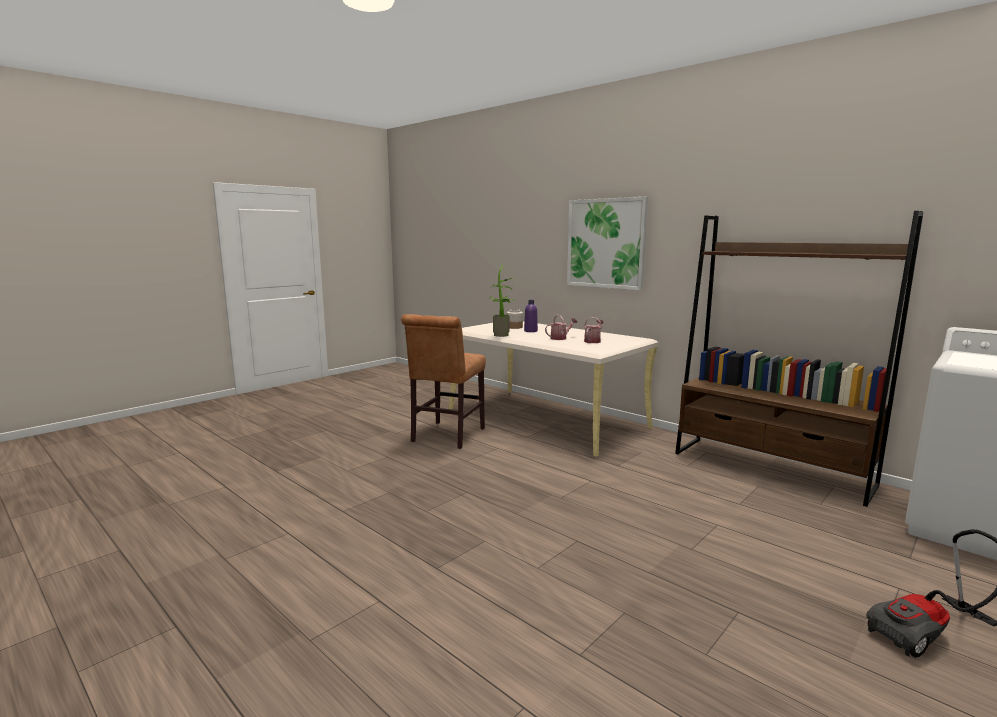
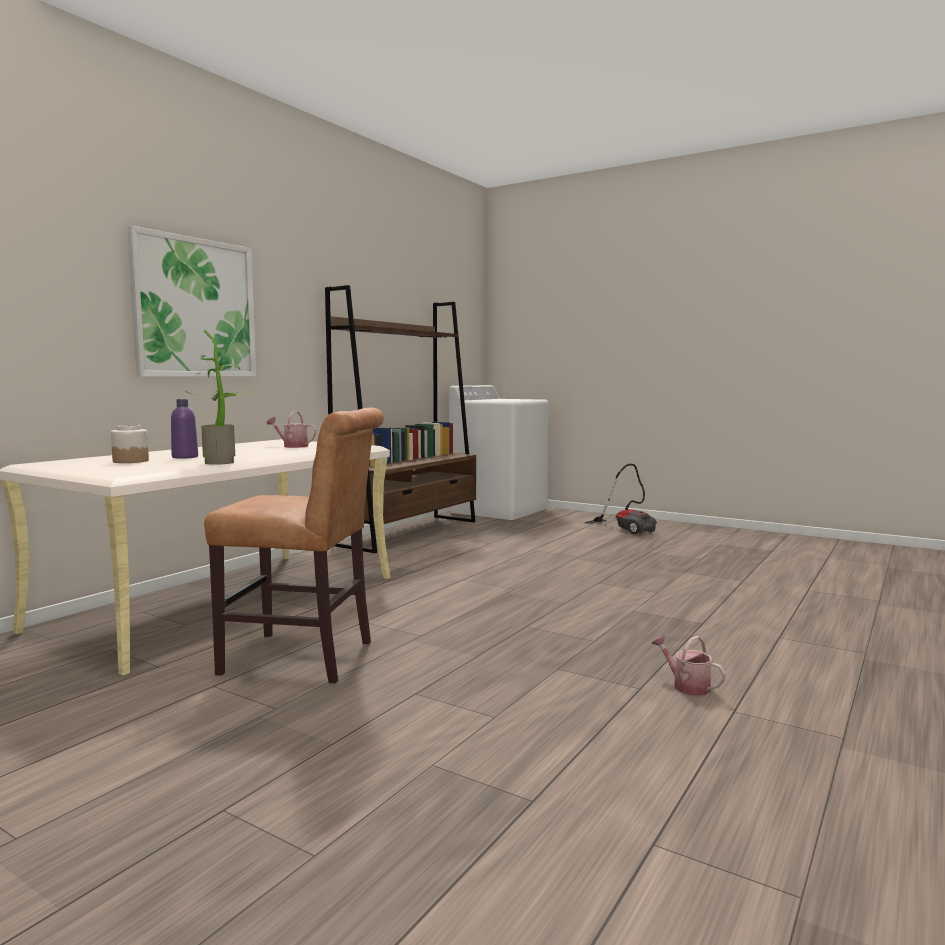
camera: 100 degrees left, 5 degrees down
(560, 338) = (263, 451): watering can -> watering can (687, 685)

